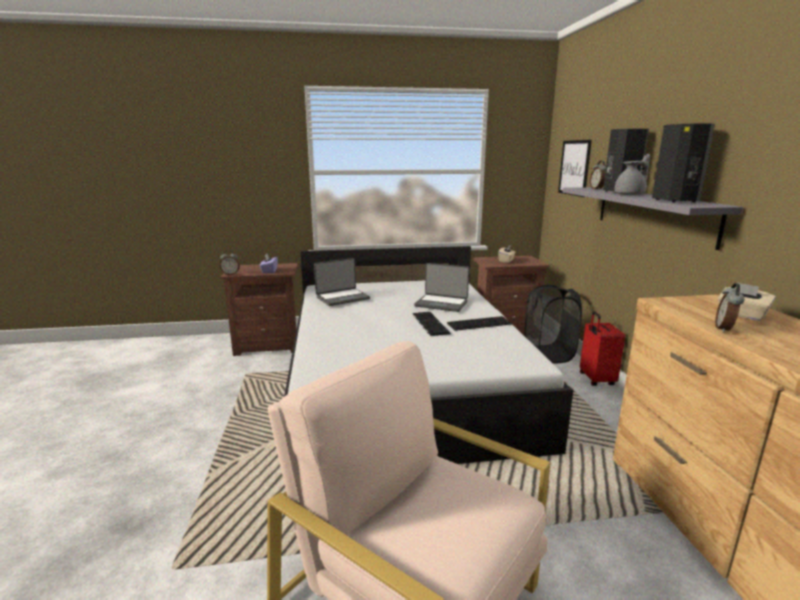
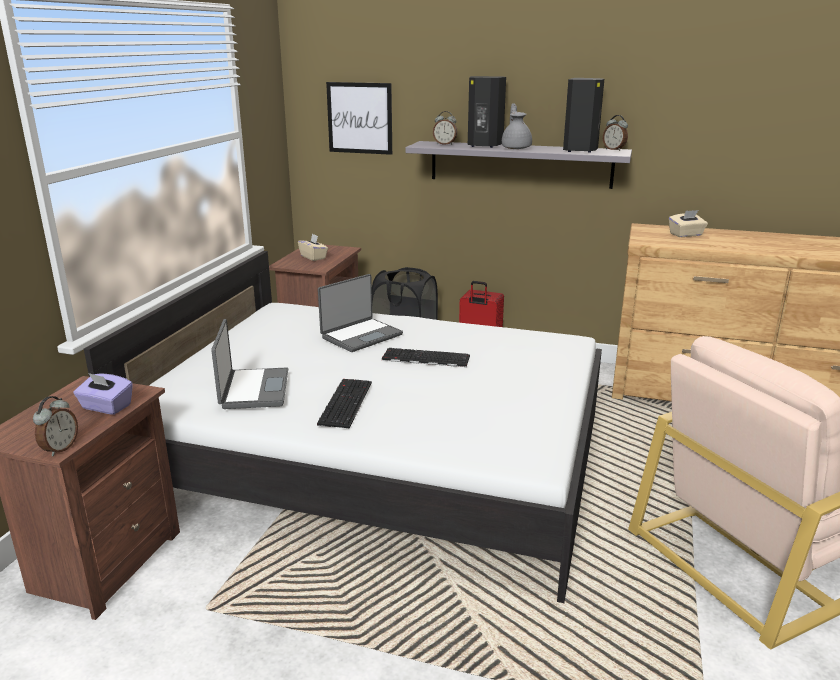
camera: 65 degrees left, 5 degrees up
(479, 323) = (450, 334): keyboard -> keyboard (344, 402)
(724, 329) = (715, 246): alarm clock -> alarm clock (614, 149)

